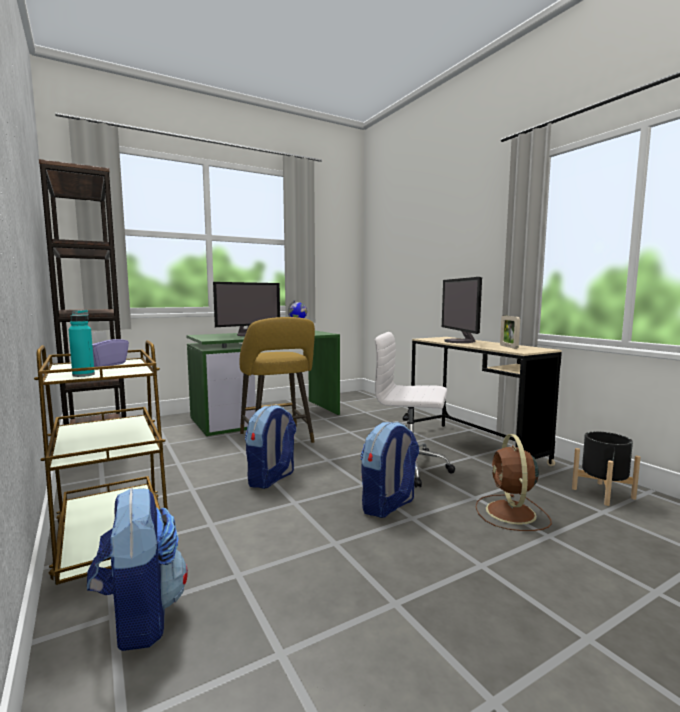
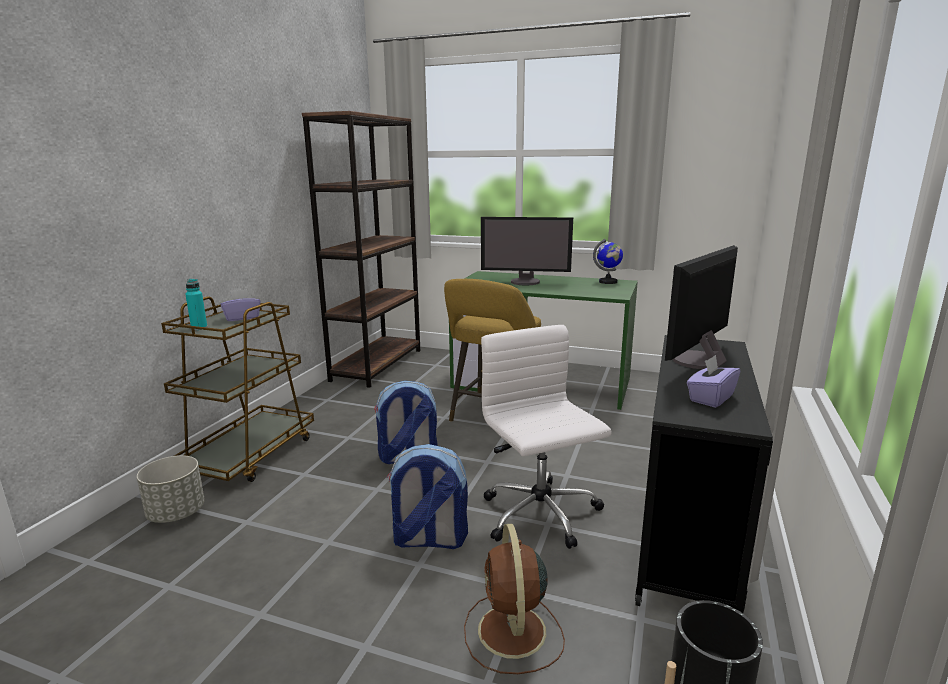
camera: 50 degrees right, 10 degrees up
(140, 617) = (176, 513): backpack -> grey planter
(474, 447) = (687, 535): beige desk -> black desk
(508, 347) = (710, 398): picture frame -> purple tissue box
(511, 513) = (512, 633): brown fan -> brown fan turned 60 degrees counterclockwise

